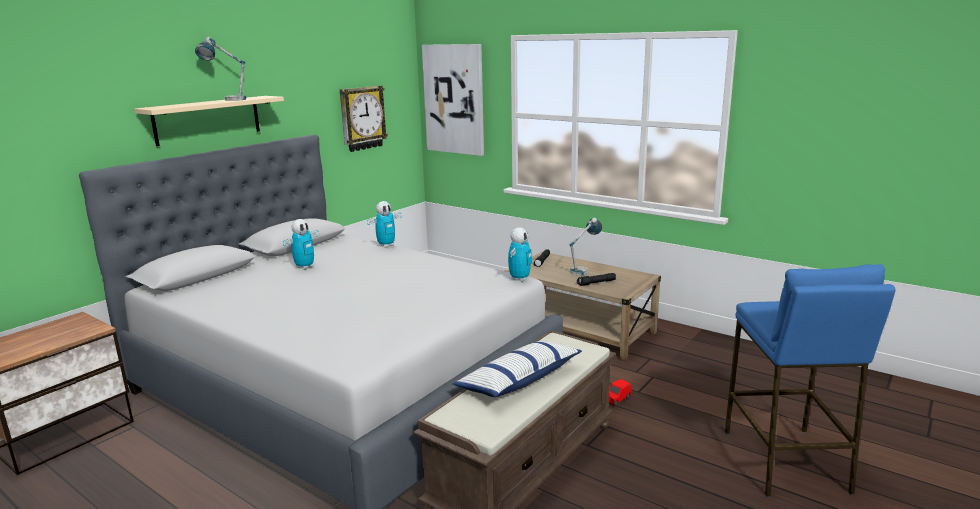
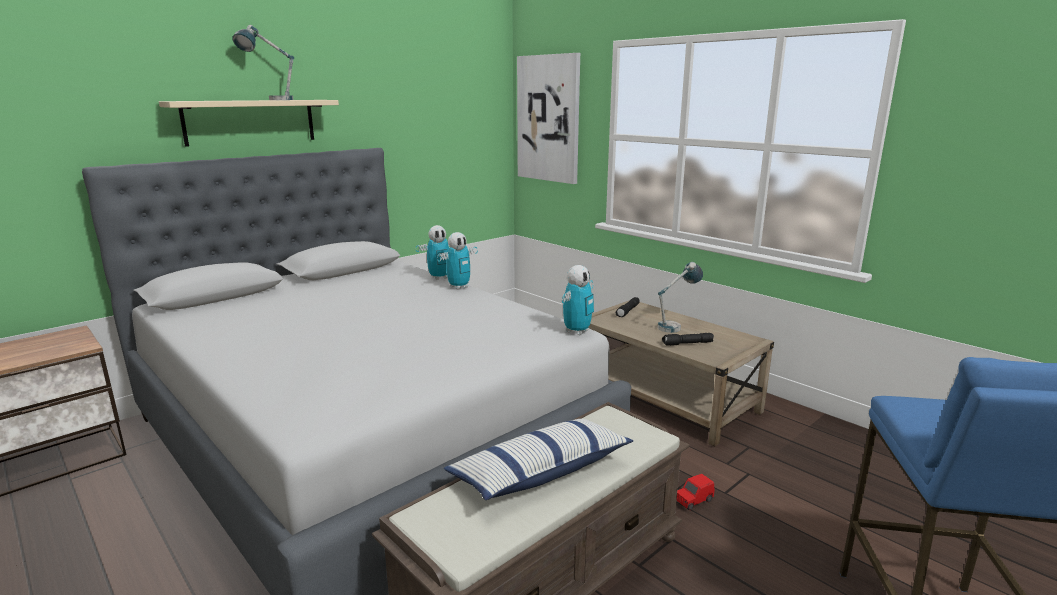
camera: 10 degrees right, 0 degrees up
(305, 267) = (334, 295): toy robot -> toy robot (459, 287)
(362, 118) = (441, 135): wall clock -> none

